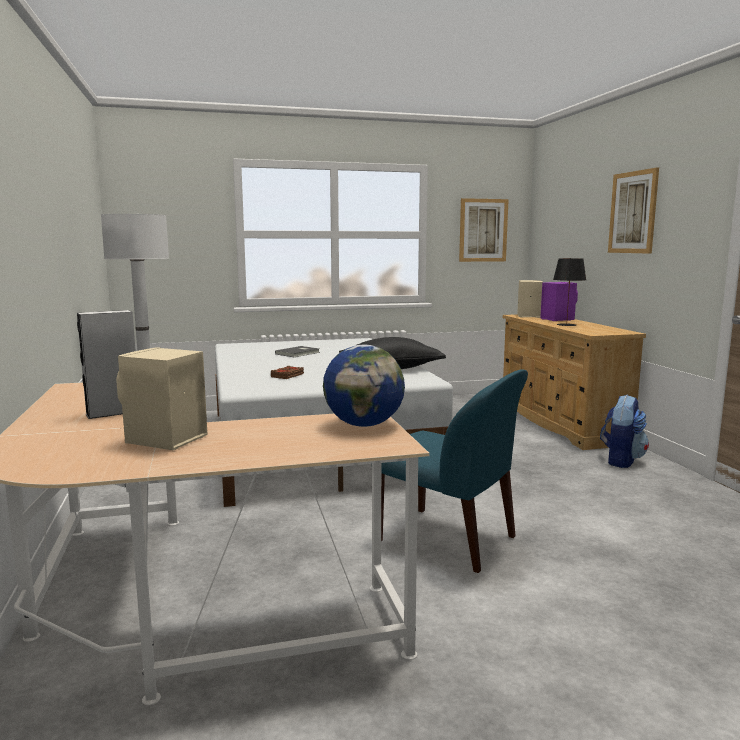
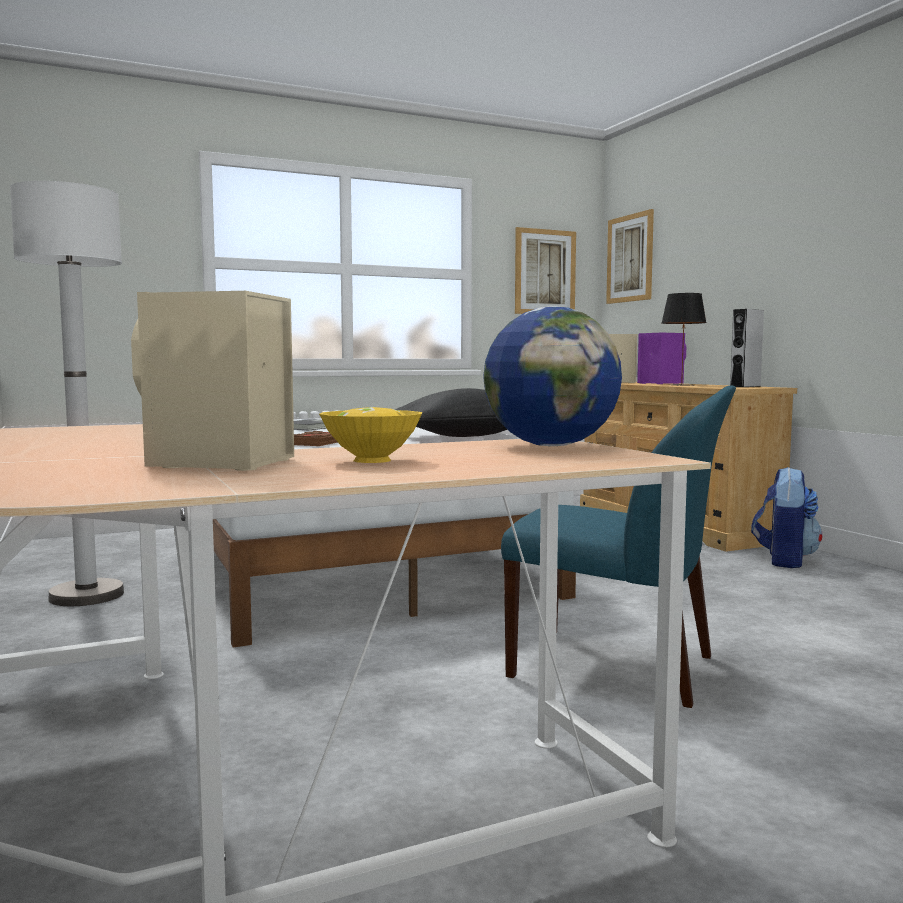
camera: 10 degrees left, 5 degrees down
(113, 413) = (85, 446): grey speaker -> grey speaker (745, 386)
(246, 440) = (374, 460): none -> yellow bowl
(633, 212) = (766, 229): picture -> picture (630, 258)

